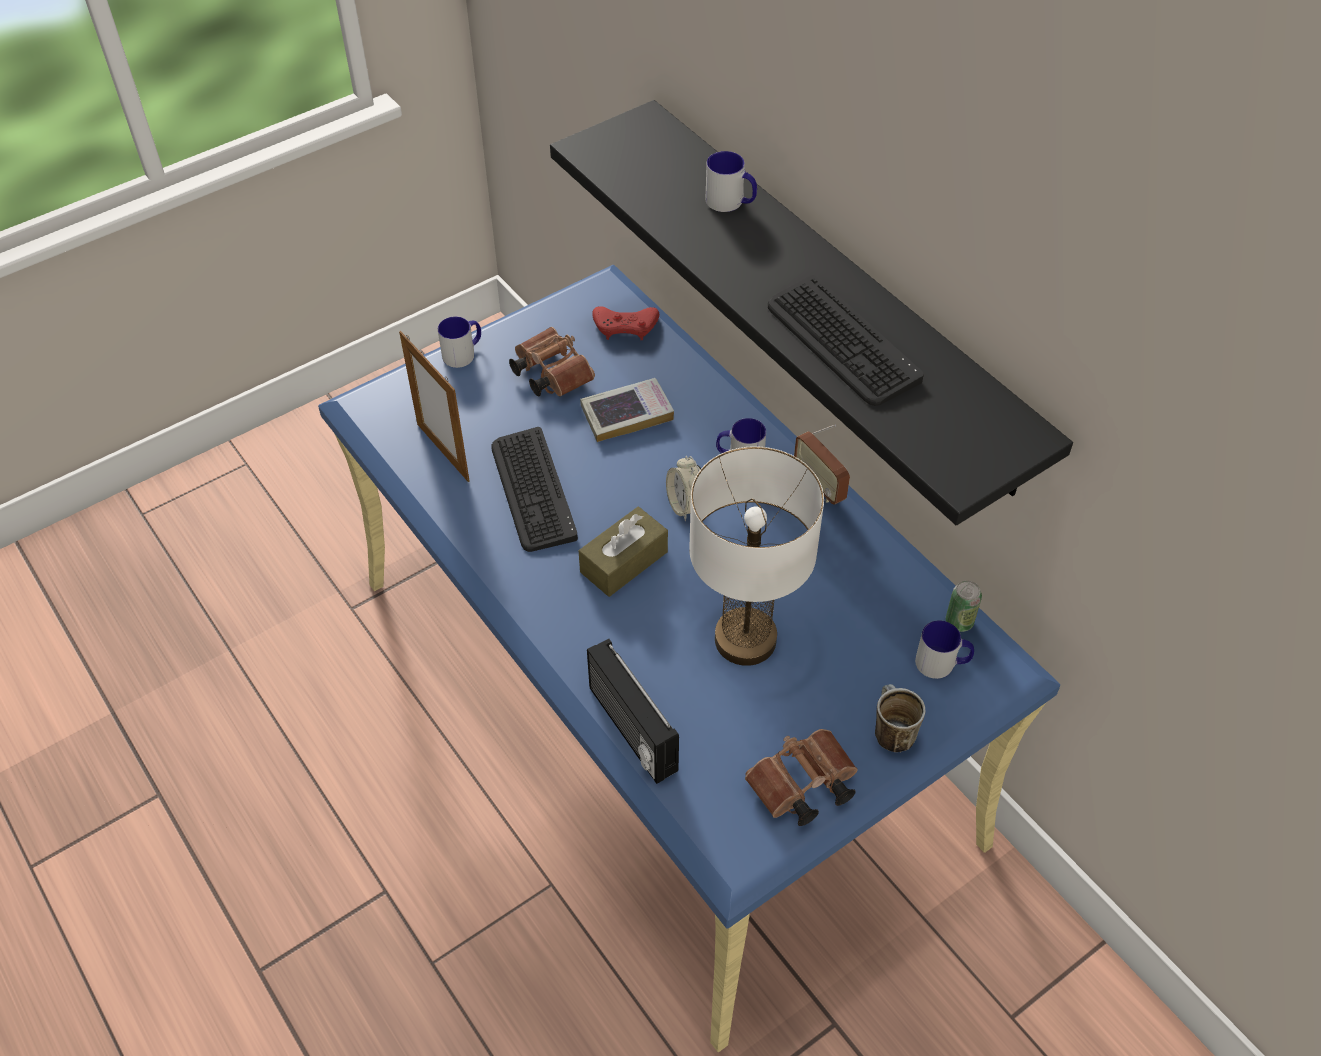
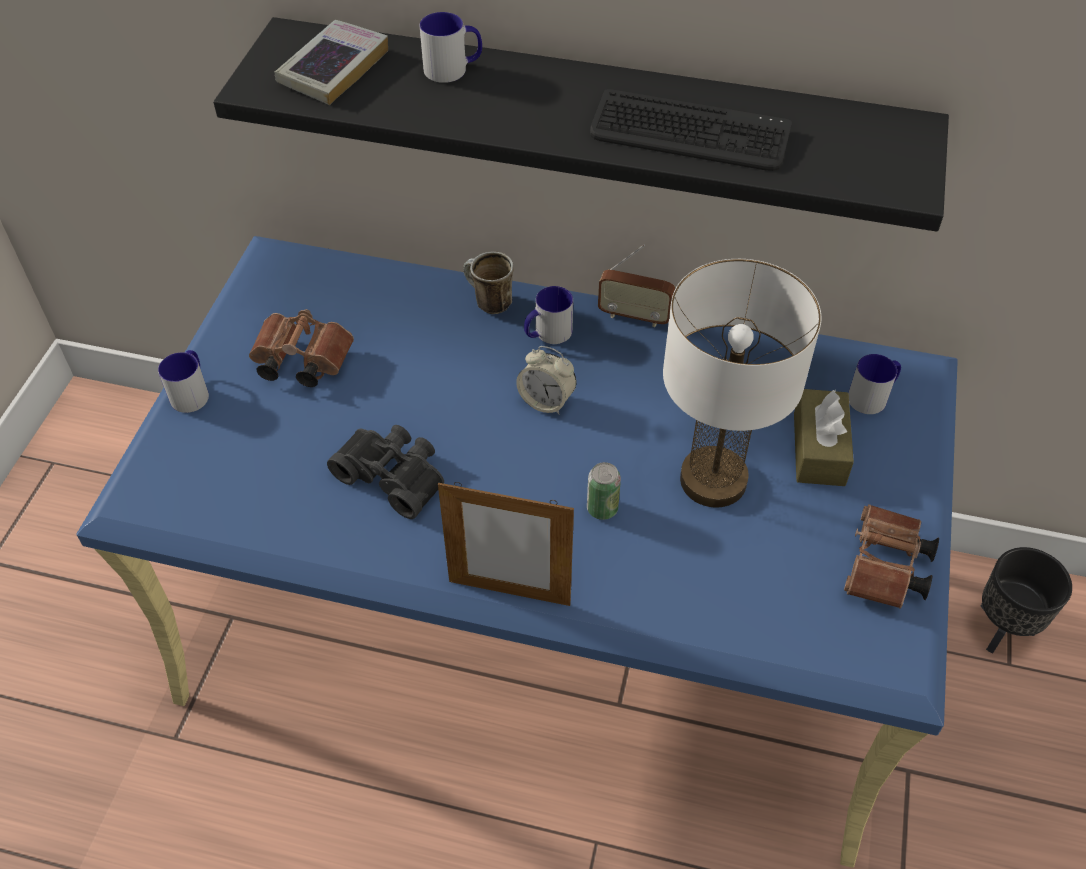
camera: 40 degrees left, 0 degrees up
(443, 452) = (268, 495): picture frame -> picture frame (509, 592)
(532, 490) = (394, 475): keyboard -> black binoculars
(624, 562) = (544, 484): brown tissue box -> brown tissue box (819, 449)
(625, 326) = (328, 281): red game controller -> none
(627, 414) = (410, 355): book -> book (333, 69)
(630, 730) = (706, 625): radio -> none
(889, 732) = (895, 476): mug -> mug (487, 302)
(959, 622) = (849, 356): can -> can (602, 508)
(1036, 988) = (1003, 630): none -> black planter

